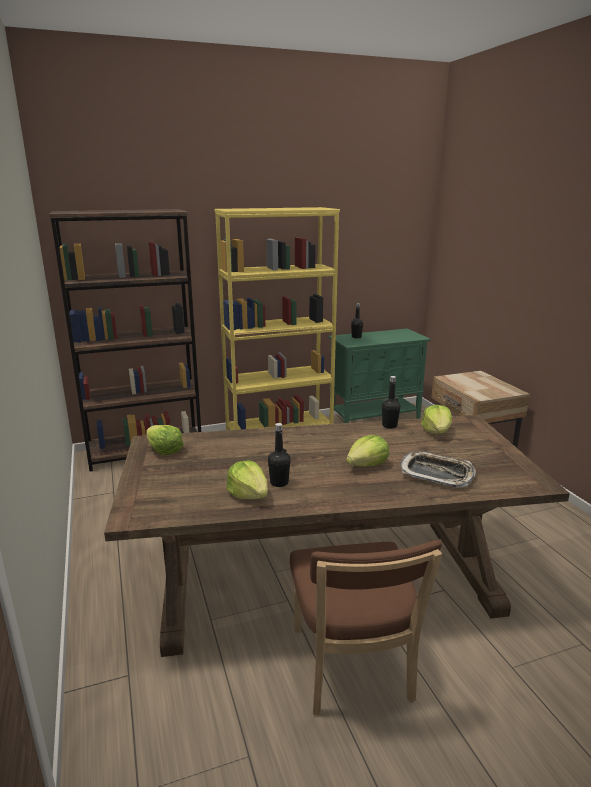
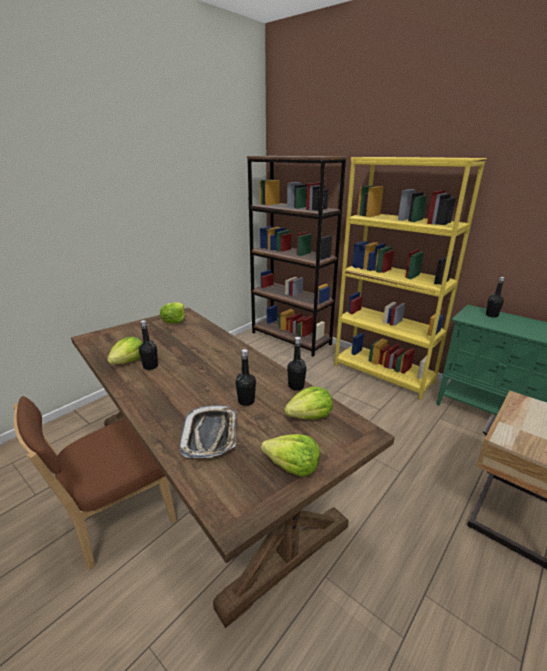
camera: 60 degrees right, 5 degrees up
(367, 465) = (203, 394): lettuce -> lettuce (292, 467)
(396, 449) = (246, 401): none -> black bottle

